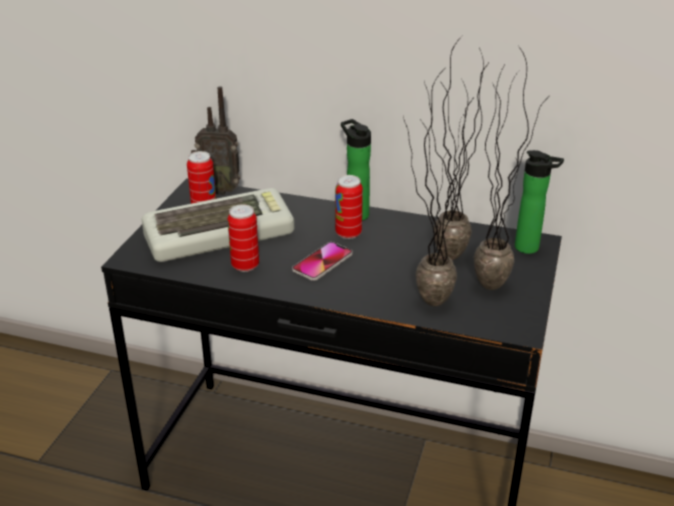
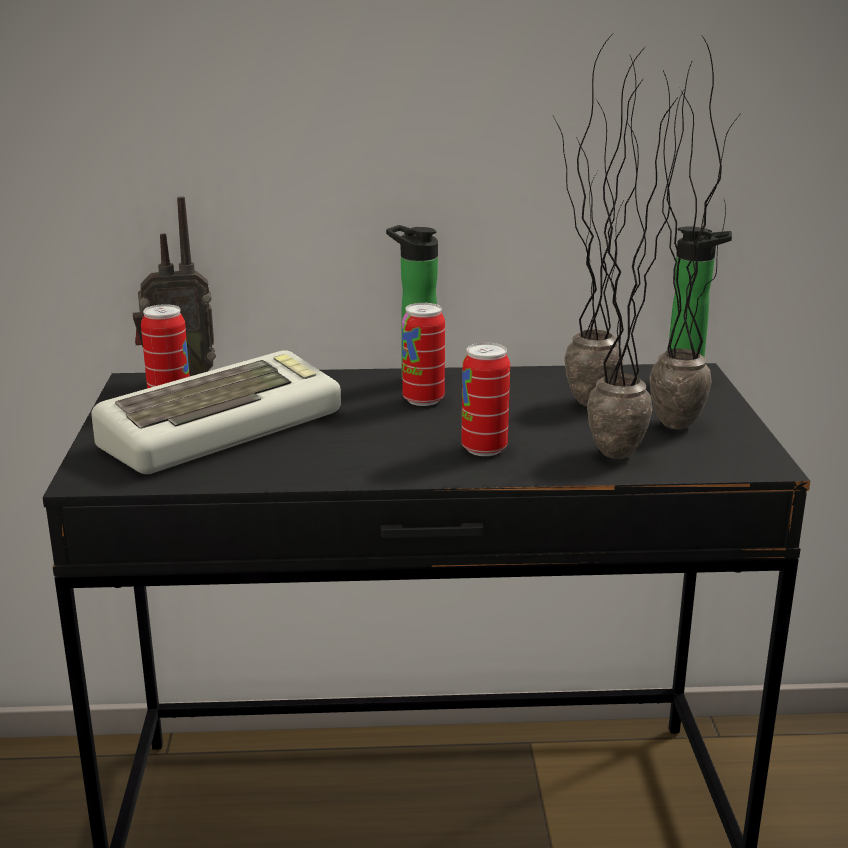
camera: 20 degrees left, 10 degrees down
(245, 266) = (294, 458): can -> can (484, 449)
(322, 262) = (413, 436): phone -> none

